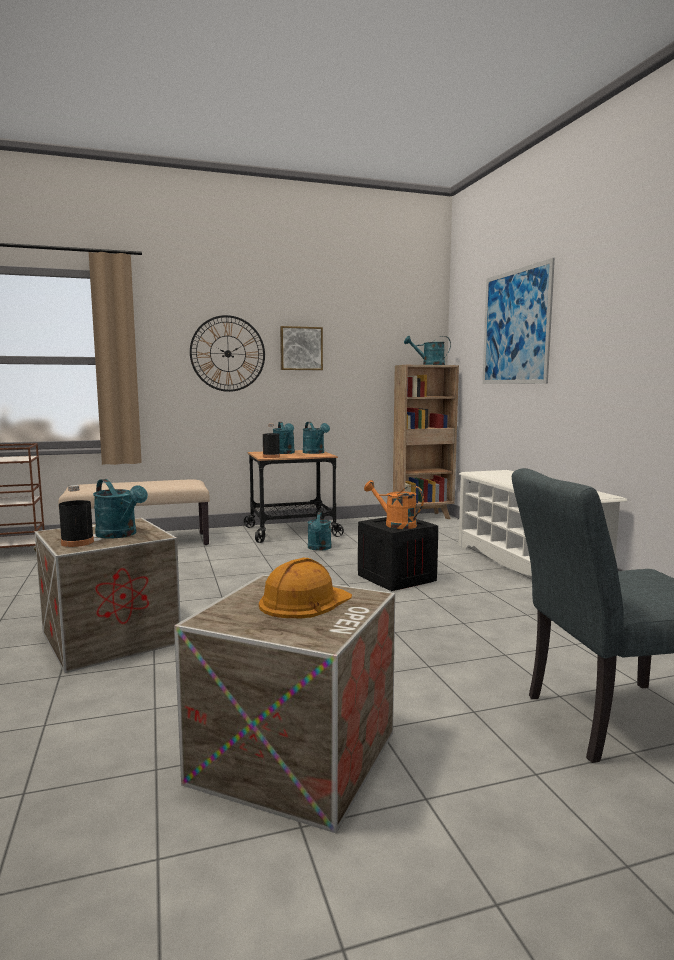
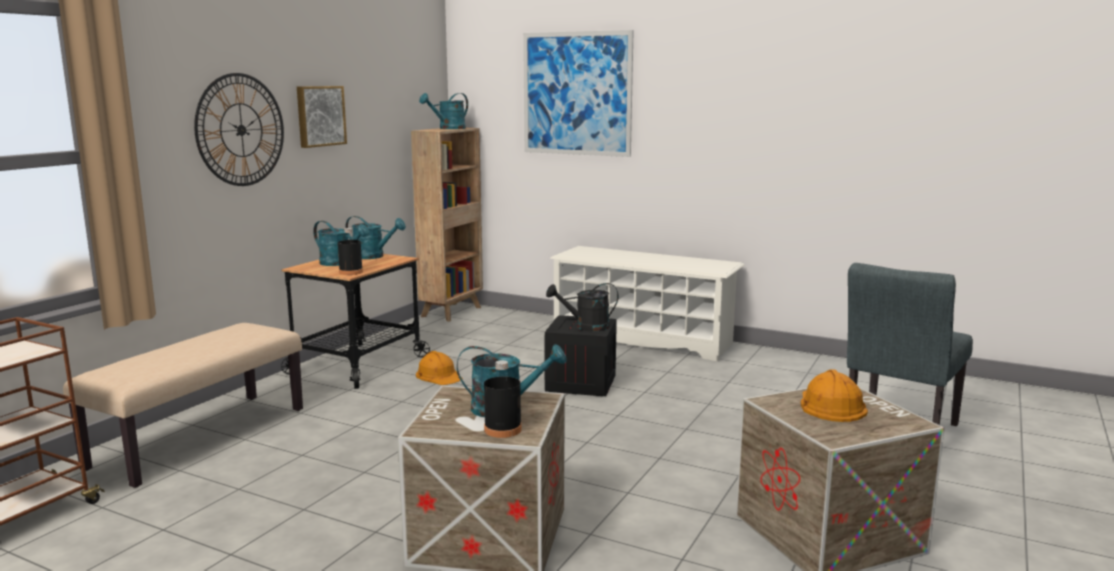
camera: 45 degrees left, 5 degrees up
(319, 548) = (439, 375): turquoise watering can -> orange hard hat
(395, 524) = (586, 327): orange watering can -> black watering can

